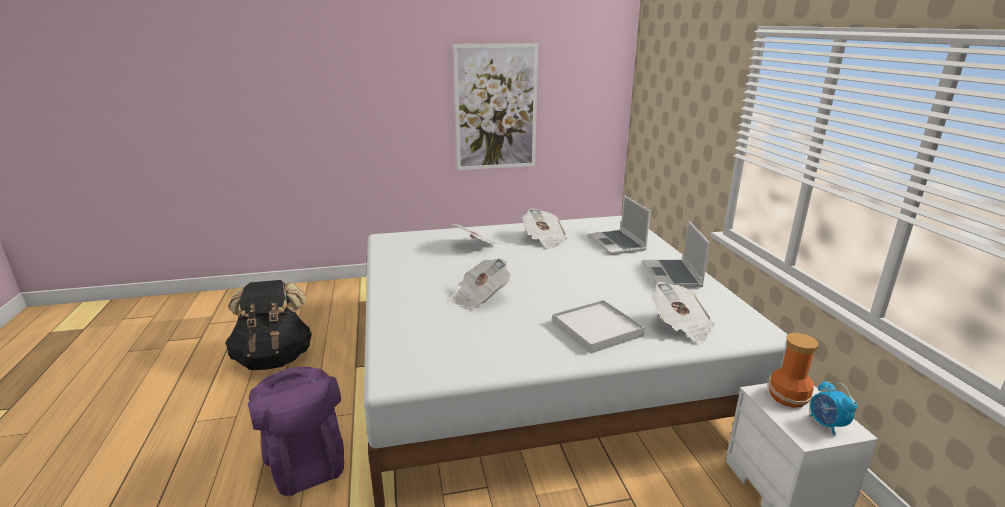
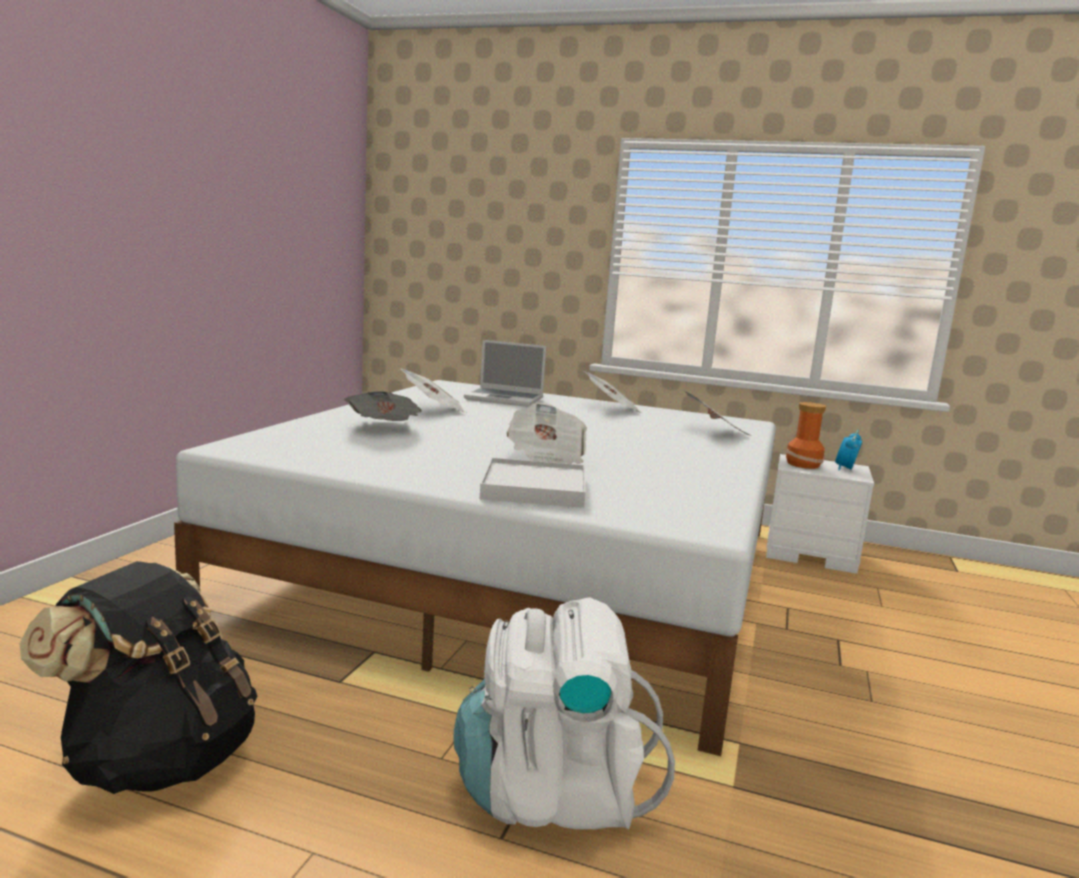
camera: 60 degrees left, 10 degrees down
(305, 461) = (552, 792): purple backpack -> white backpack
(496, 108) = (236, 229): picture -> none
(597, 329) = (688, 448): white tray -> white tray (534, 488)
(672, 275) = (612, 408): laptop -> newspaper
(826, 424) = (845, 469): alarm clock -> alarm clock turned 105 degrees clockwise

